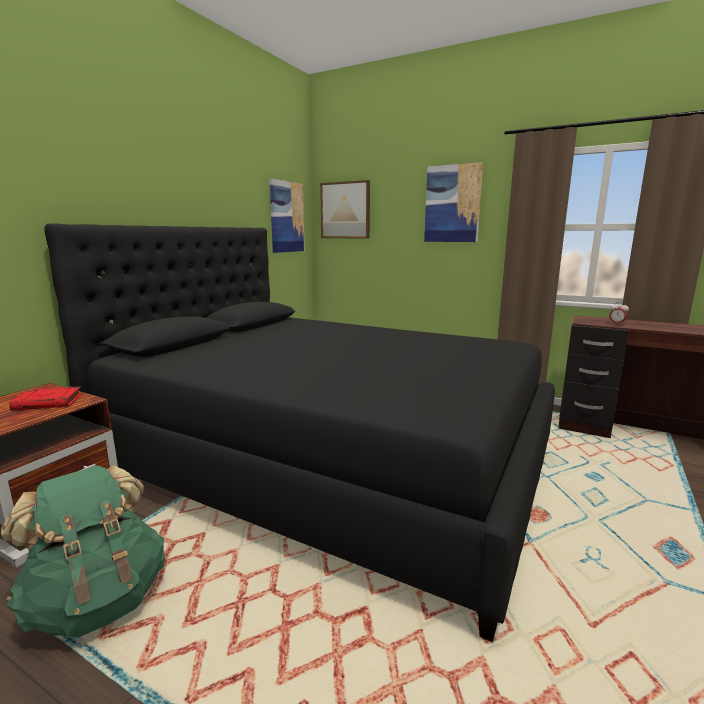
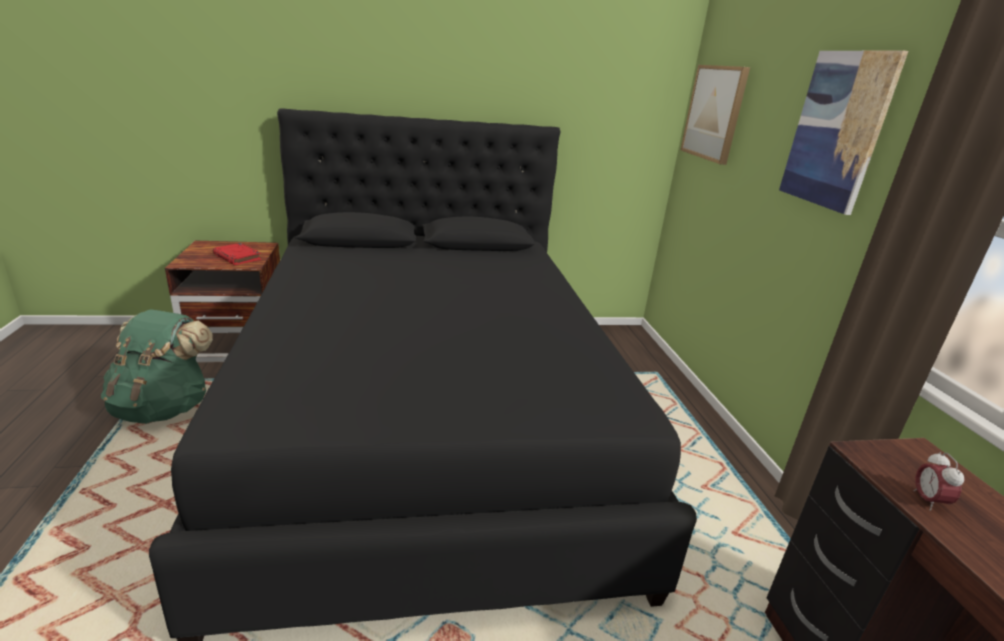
camera: 50 degrees right, 10 degrees up
(287, 217) = (623, 114): picture -> none

